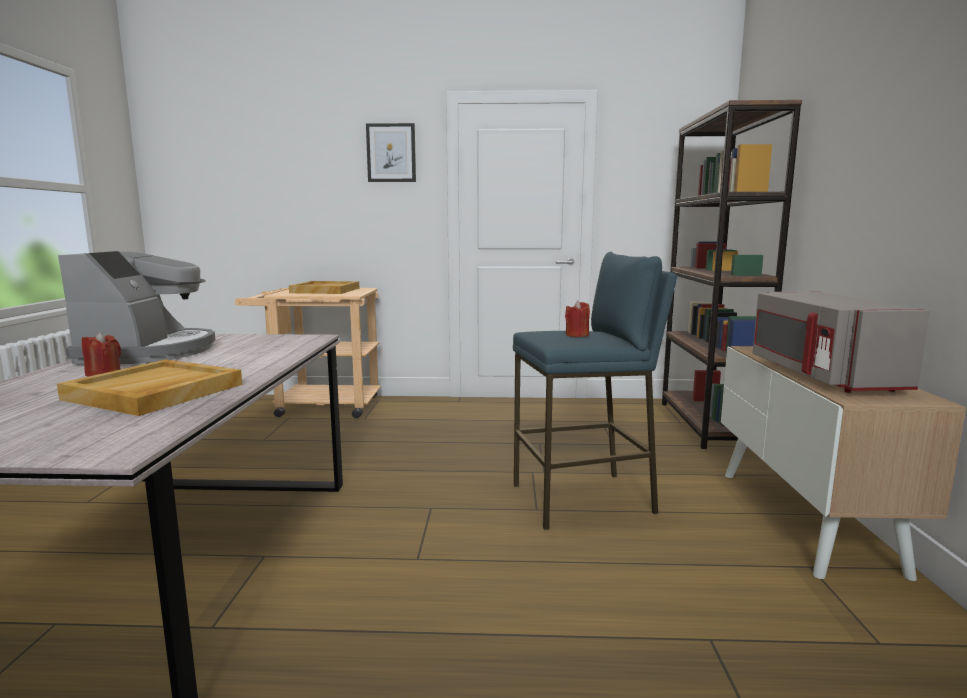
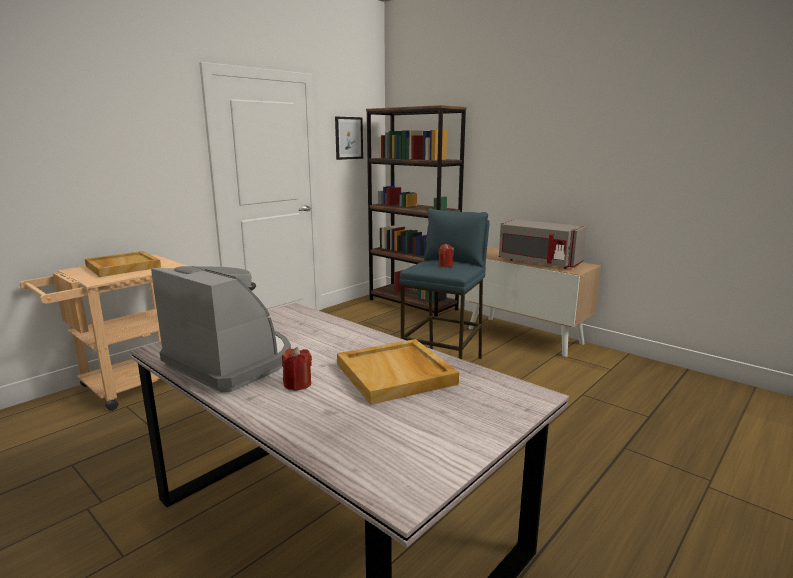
camera: 50 degrees left, 5 degrees up
(391, 153) = (154, 118): picture -> picture (348, 138)

